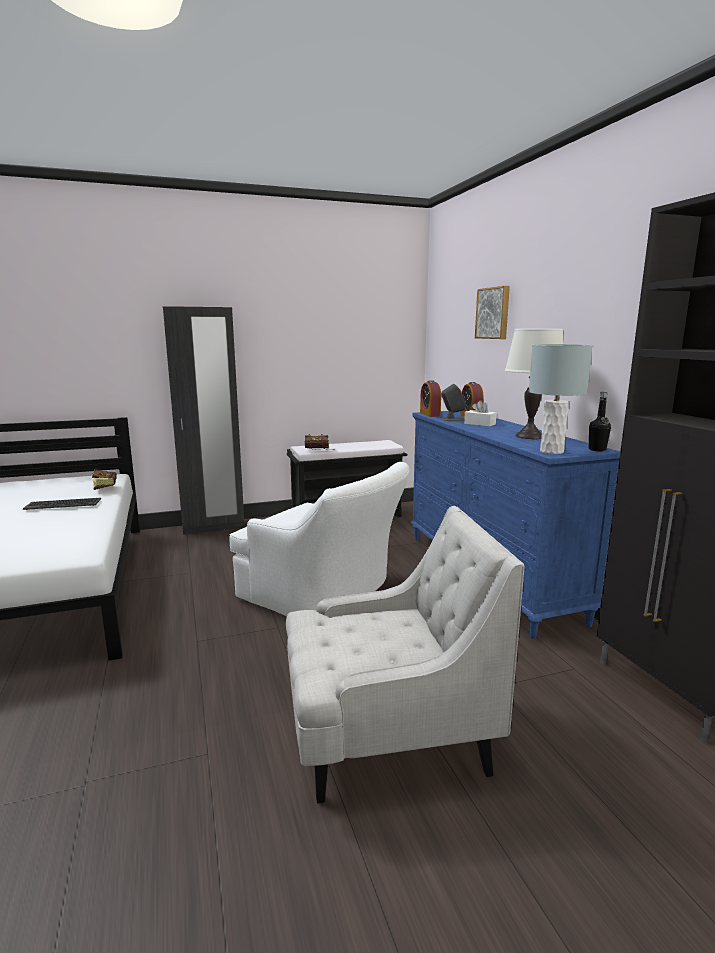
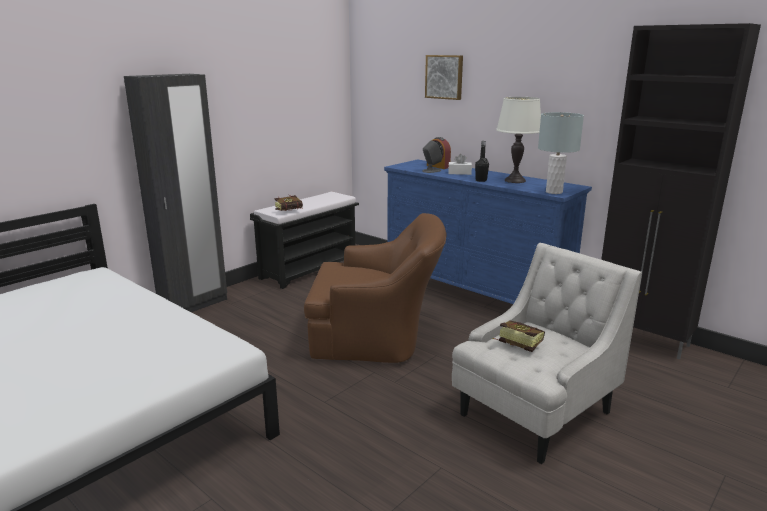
camera: 30 degrees left, 5 degrees up
(63, 504) = (108, 311): keyboard -> none
(105, 487) = (118, 284): book -> book (516, 343)
(325, 594) = (377, 337): white armchair -> brown armchair
(430, 414) = (403, 167): alarm clock -> none
(597, 450) = (574, 186): black bottle -> black bottle (481, 180)

